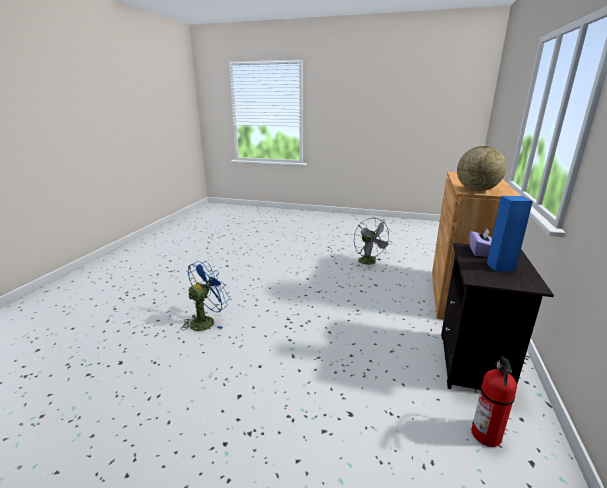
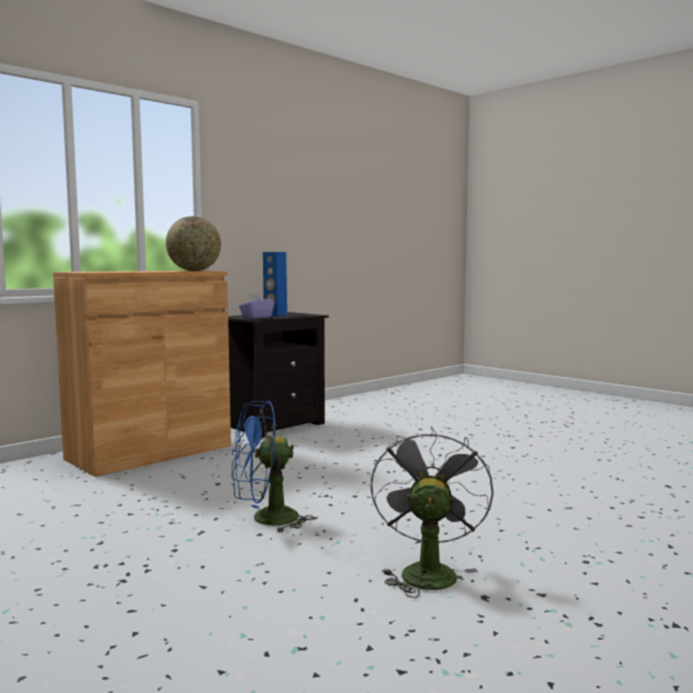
camera: 150 degrees left, 15 degrees down
(206, 321) = (548, 499): blue fan -> blue fan (265, 520)
(370, 263) = (136, 515): grey fan -> grey fan (426, 571)
(486, 435) = (339, 412): fire extinguisher -> none

